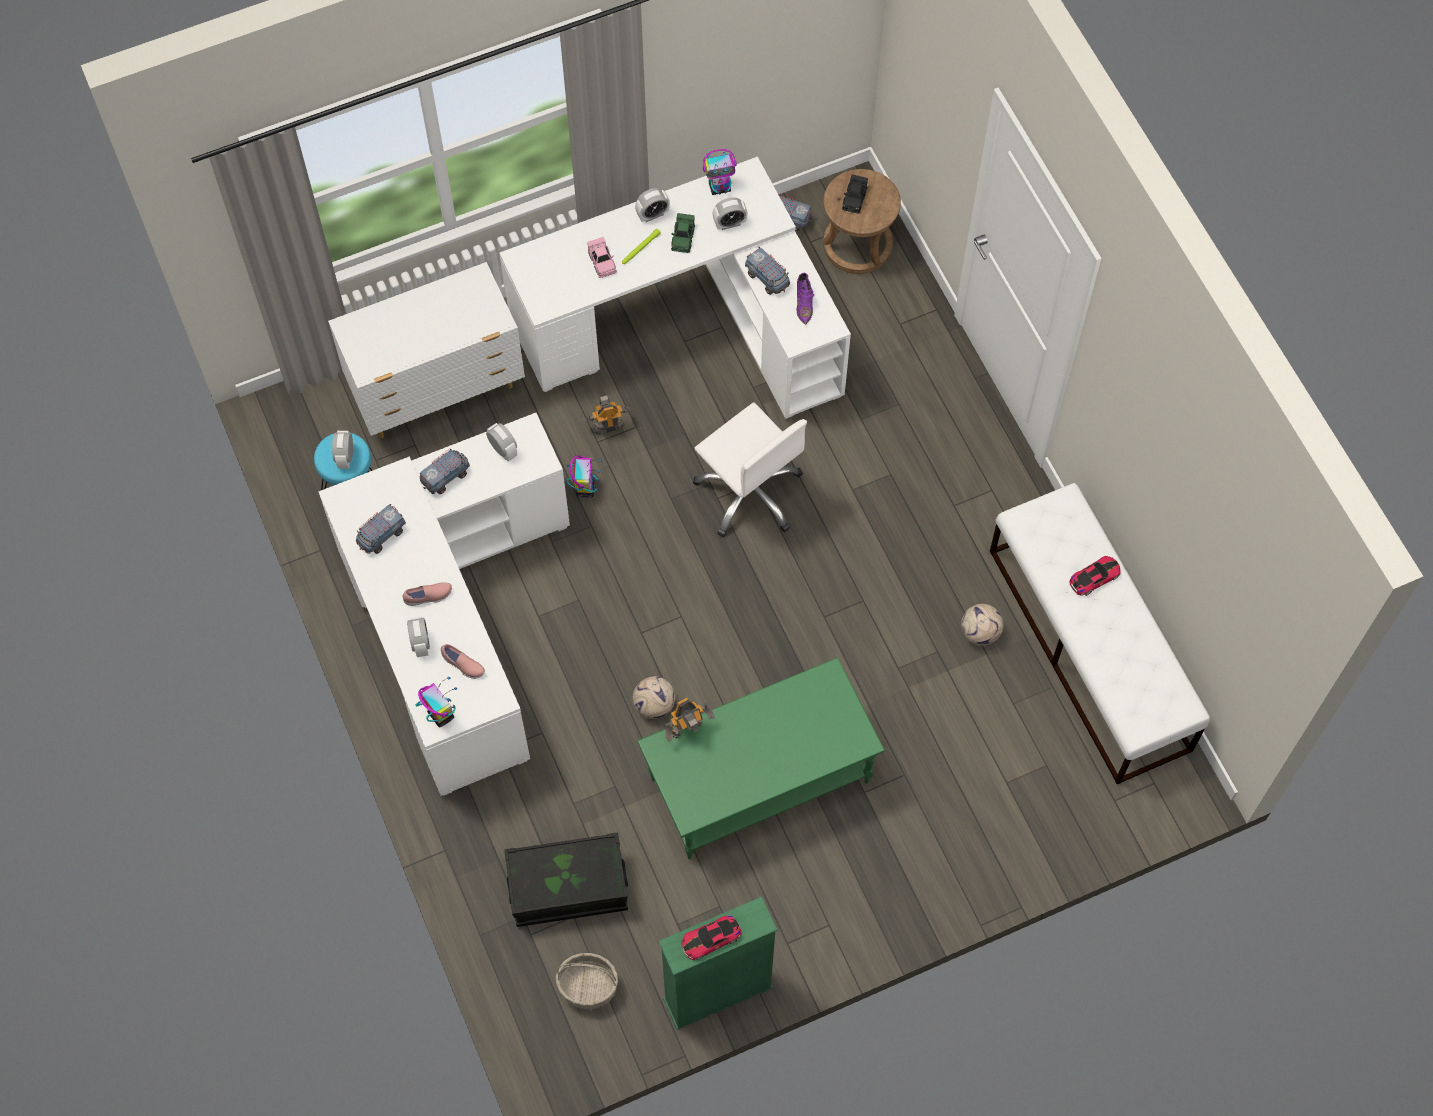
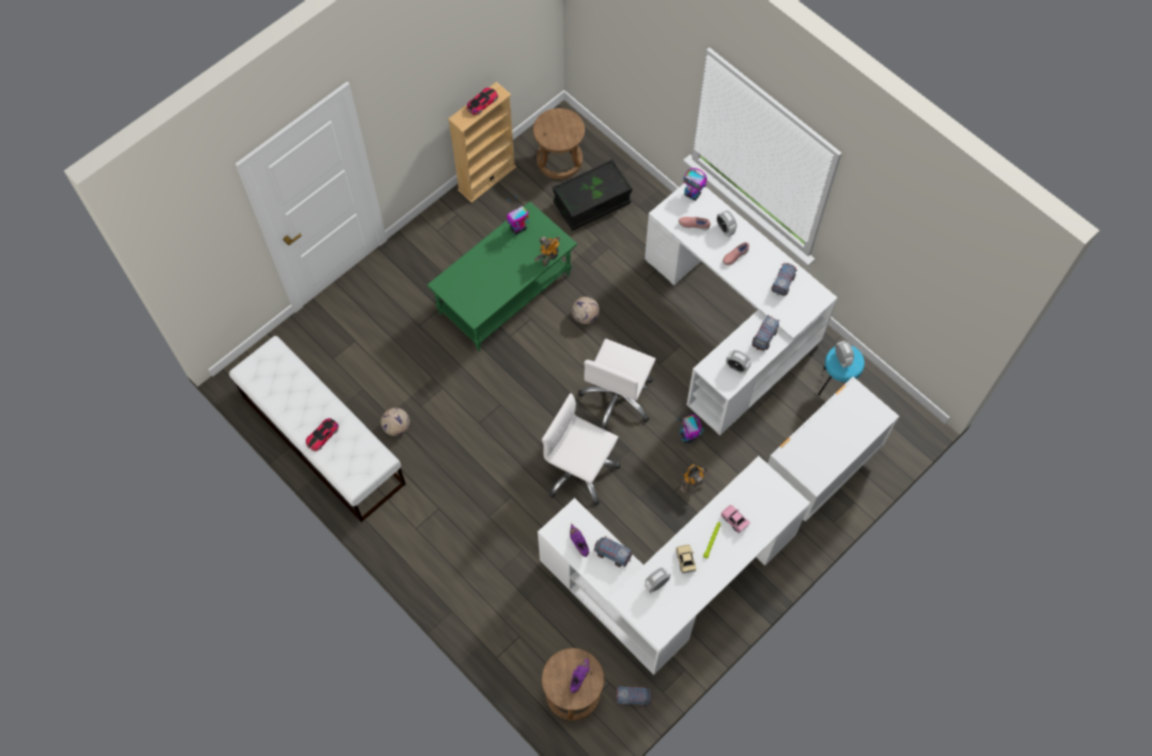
camera: 160 degrees right, 0 degrees up
(587, 987) = (559, 160): basket -> brown stool
(652, 214) = (715, 571): alarm clock -> none
(657, 571) = (618, 398): none -> white office chair
(683, 237) = (685, 560): green toy car -> beige toy car
(718, 993) = (487, 178): green bookcase -> beige bookcase
(720, 187) = (676, 612): toy robot -> toy robot (518, 229)
(854, 198) = (579, 678): black toy car -> purple shoe

